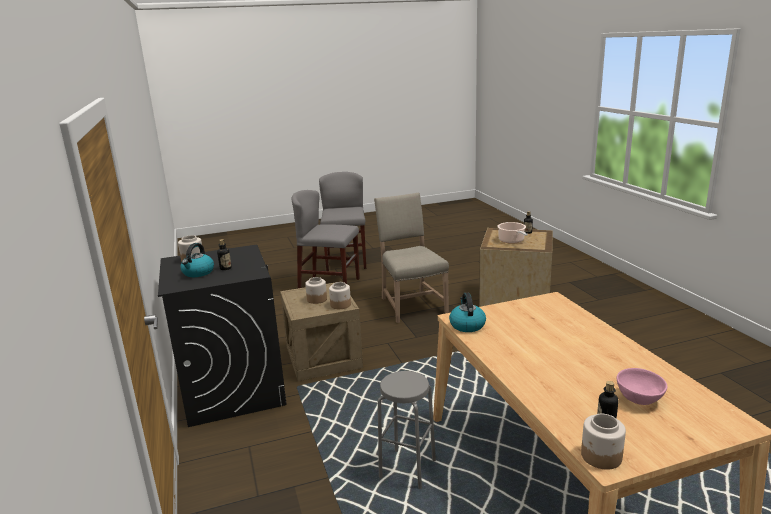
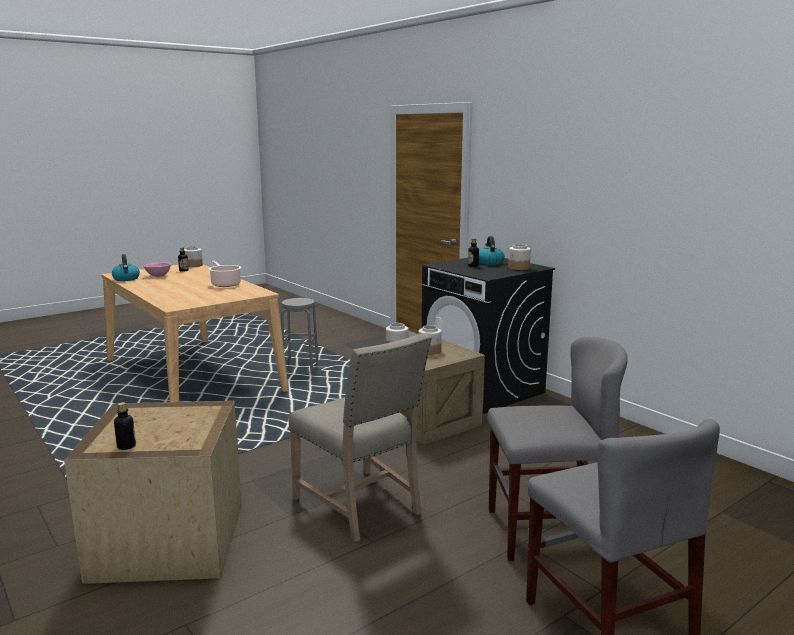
camera: 160 degrees right, 5 degrees down
(467, 325) = (254, 290): kettle -> kettle (126, 279)
(512, 241) = (170, 421): cooking pot -> cooking pot (225, 284)

